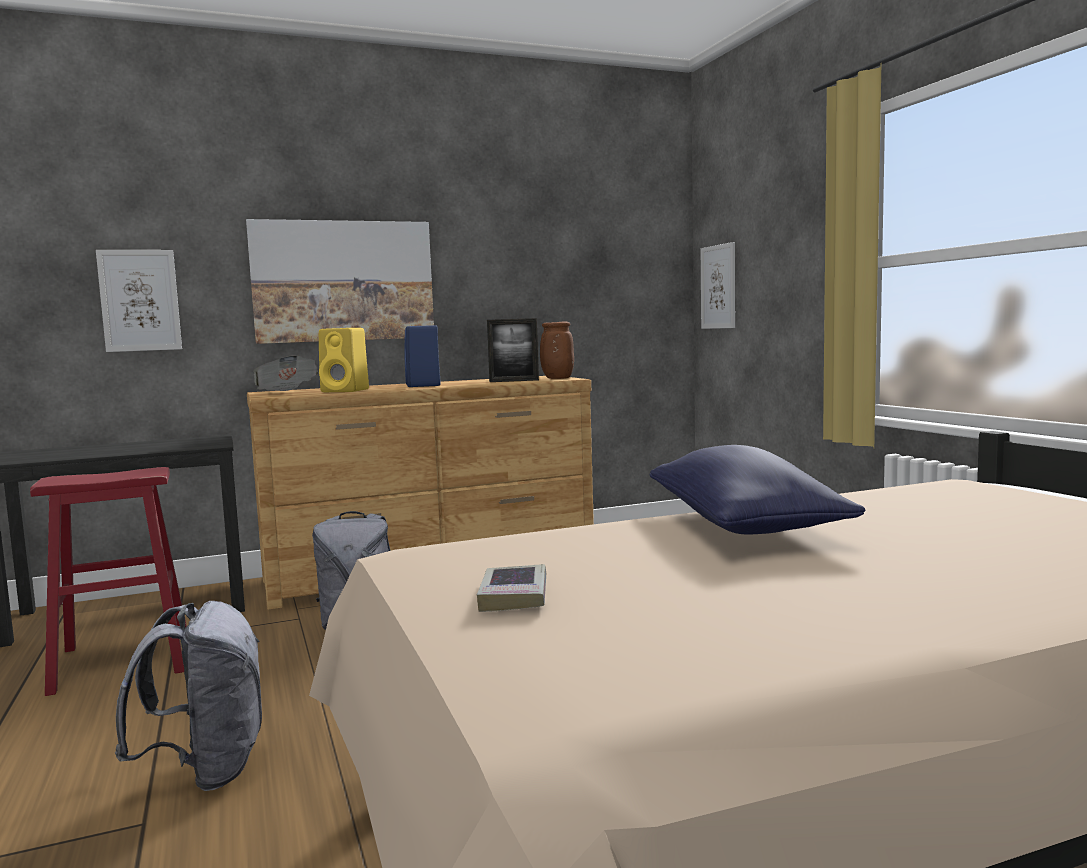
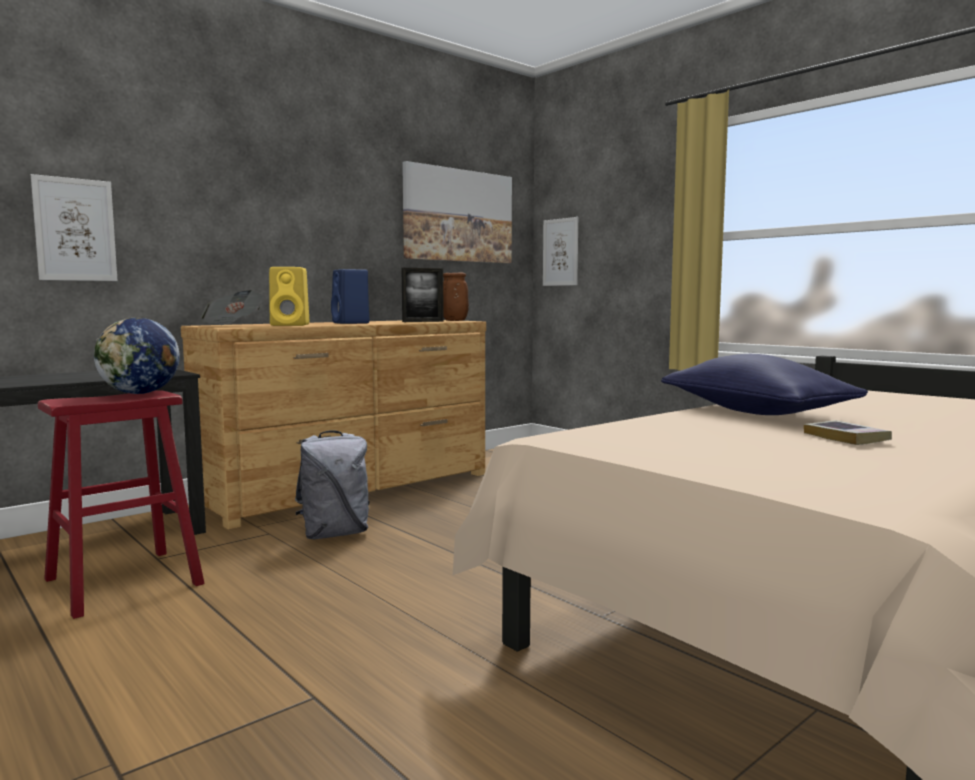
camera: 20 degrees left, 0 degrees up
(136, 471) = (140, 393): none -> globe
(206, 770) = (324, 652): grey backpack -> none
(343, 281) = (268, 226): picture -> picture (458, 216)
(514, 595) = (708, 452): book -> book (846, 438)

